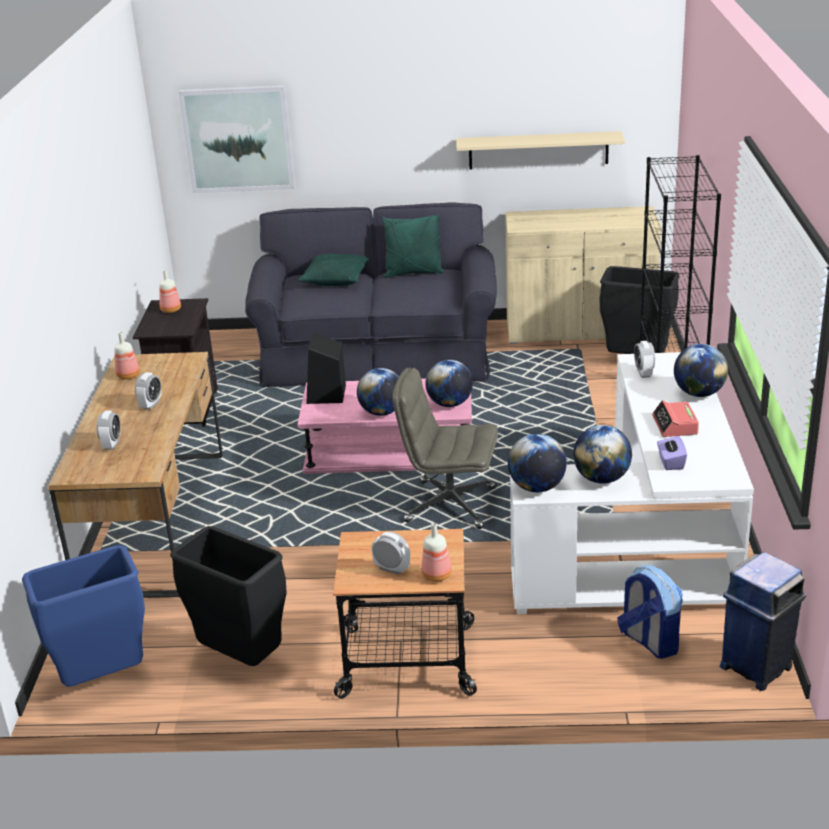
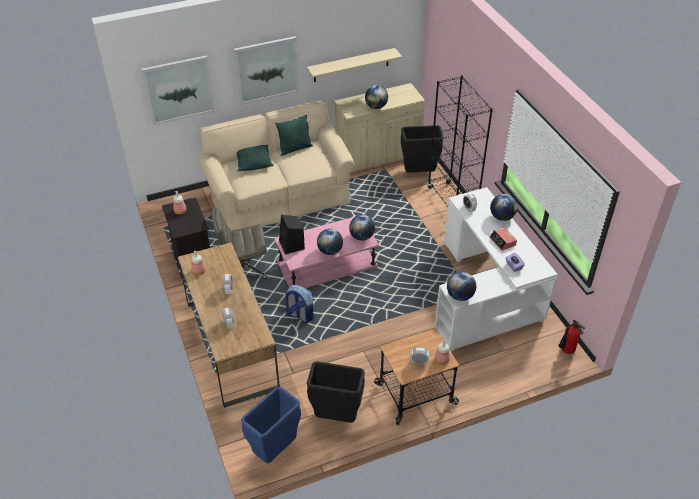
camera: 25 degrees left, 15 degrees up
(377, 355) = (278, 196): black sofa -> beige sofa
(386, 131) = (267, 70): none -> picture
(449, 505) = (379, 293): grey office chair -> grey office chair (244, 268)
(601, 478) = (486, 282): globe -> globe (376, 106)
(649, 641) = (515, 350): backpack -> backpack (299, 315)
(756, 666) = (566, 351): blue trash can -> fire extinguisher

